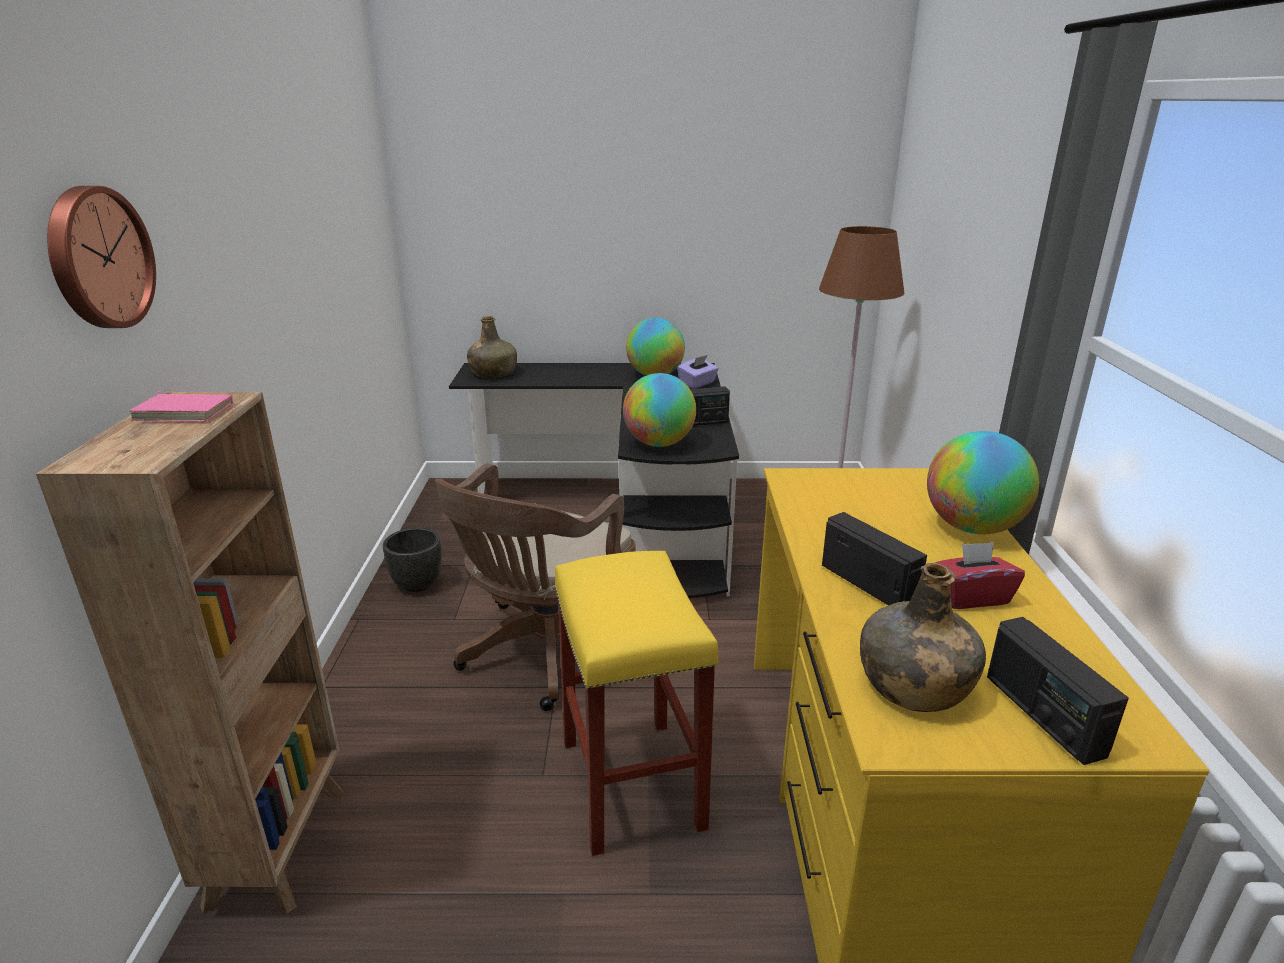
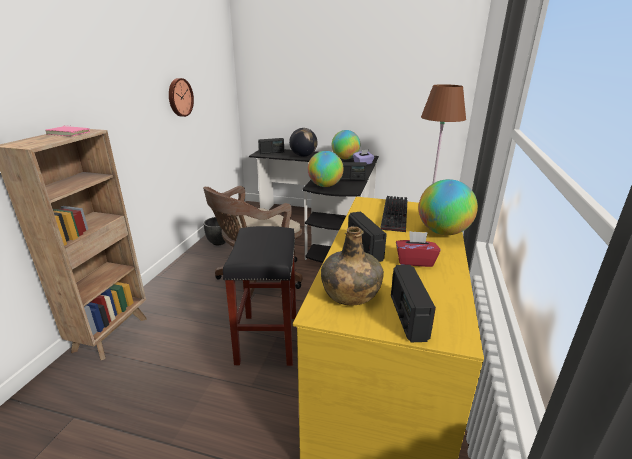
camera: 15 degrees right, 0 degrees up
(97, 258) = (41, 65): wall clock -> wall clock (179, 97)
(493, 373) = (271, 152): green bottle -> radio
(566, 376) = (303, 156): none -> globe
(630, 782) = (267, 338): yellow stool -> black stool
(868, 502) = (396, 215): none -> keyboard

